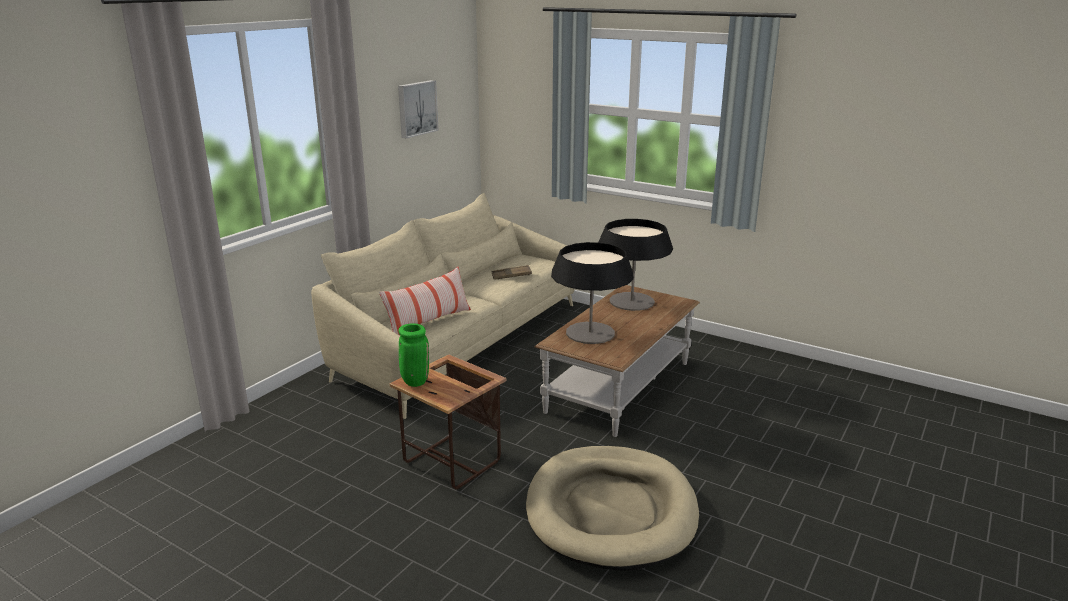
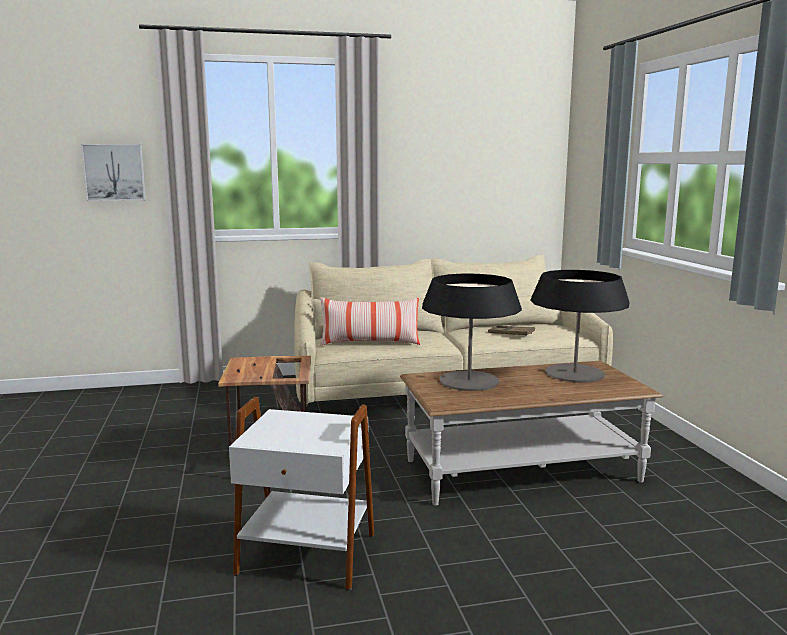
camera: 45 degrees right, 10 degrees down
(414, 381) = (245, 361): green vase -> none
(416, 108) = (470, 156): picture -> picture (114, 172)
(611, 511) = (306, 555): beige dog bed -> white side table

